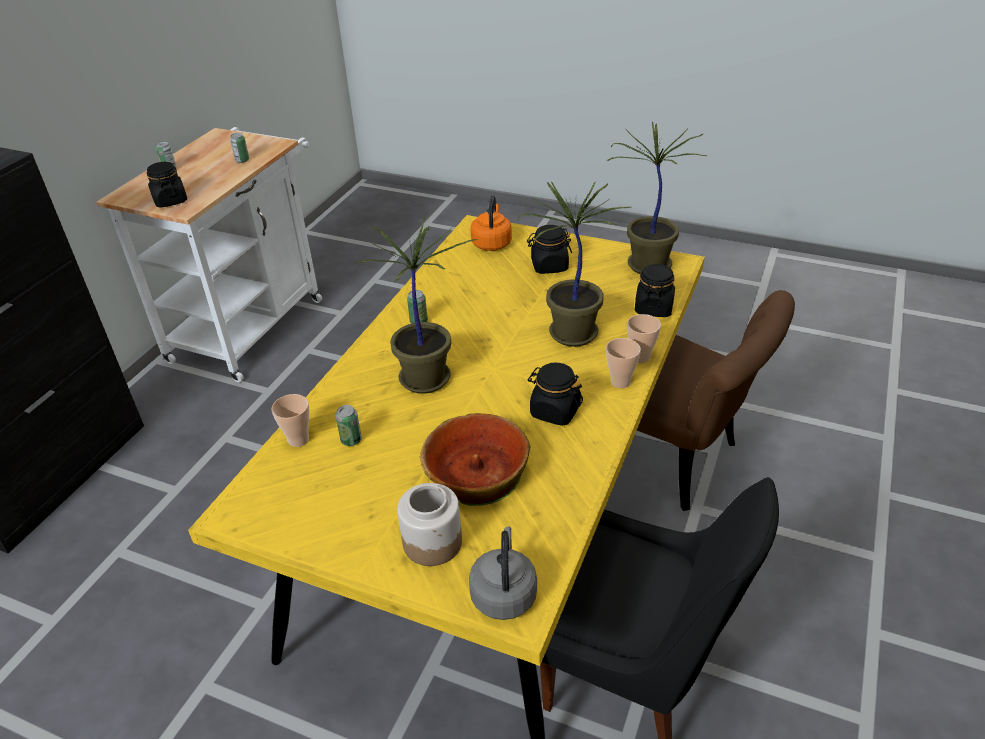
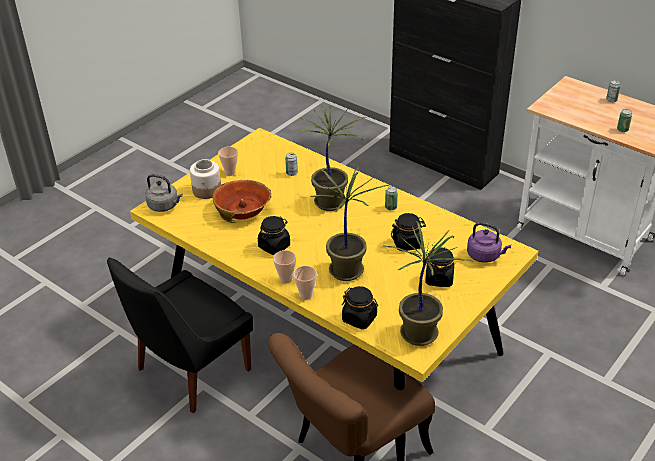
camera: 105 degrees right, 0 degrees up
(170, 200) = (558, 101): black jar -> black jar (407, 243)
(298, 440) = (301, 157): cup -> cup (230, 172)
(492, 243) = (485, 256): orange kettle -> purple kettle

